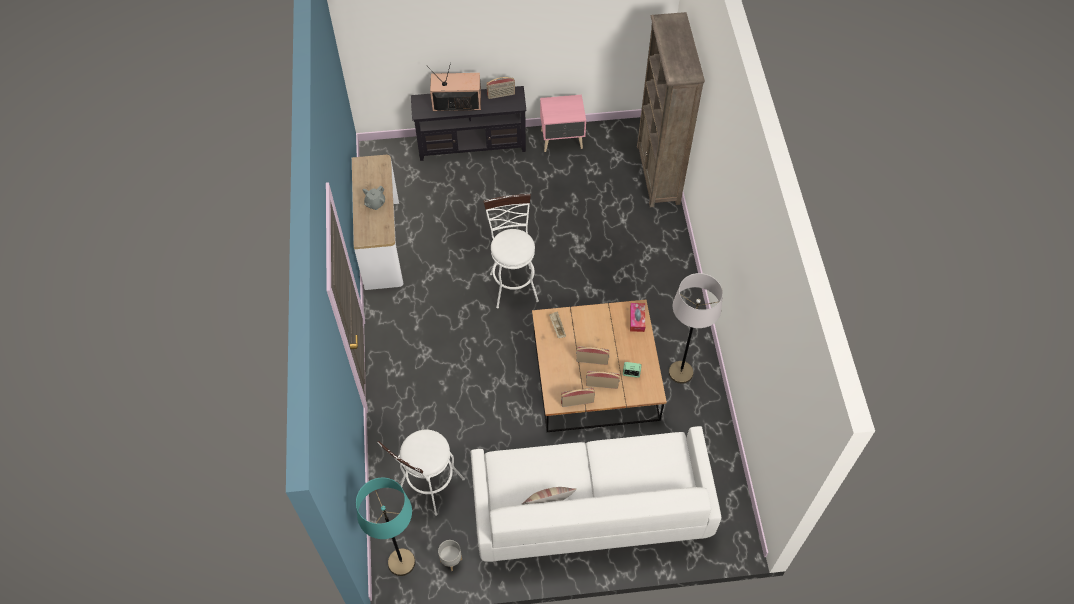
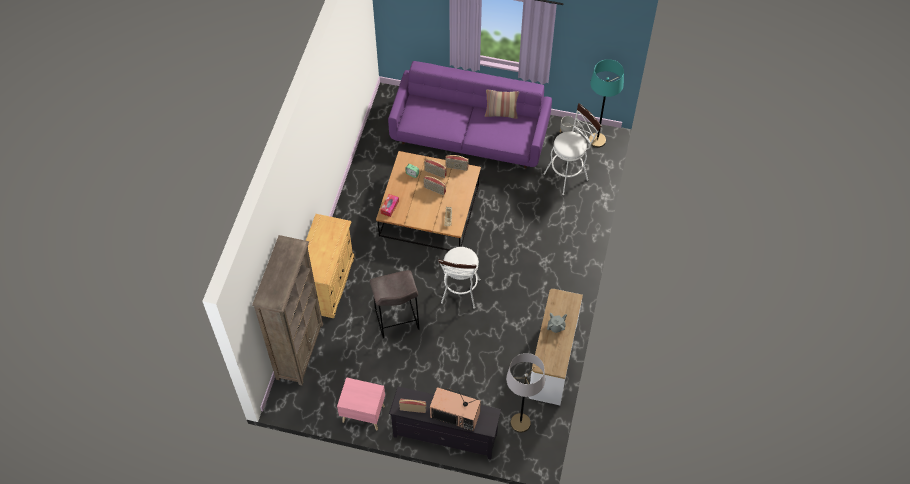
camera: 160 degrees left, 0 degrees up
(571, 233) = (397, 321): none -> grey stool
(590, 506) = (470, 135): white sofa -> purple sofa
(669, 249) = (328, 283): none -> beige cabinet
(680, 372) = (370, 194): grey floor lamp -> grey floor lamp (520, 423)

